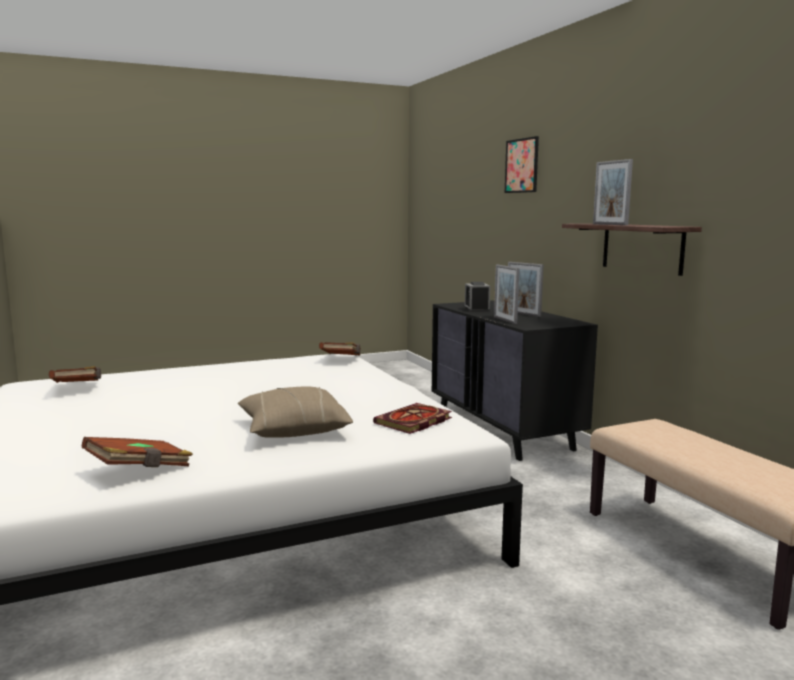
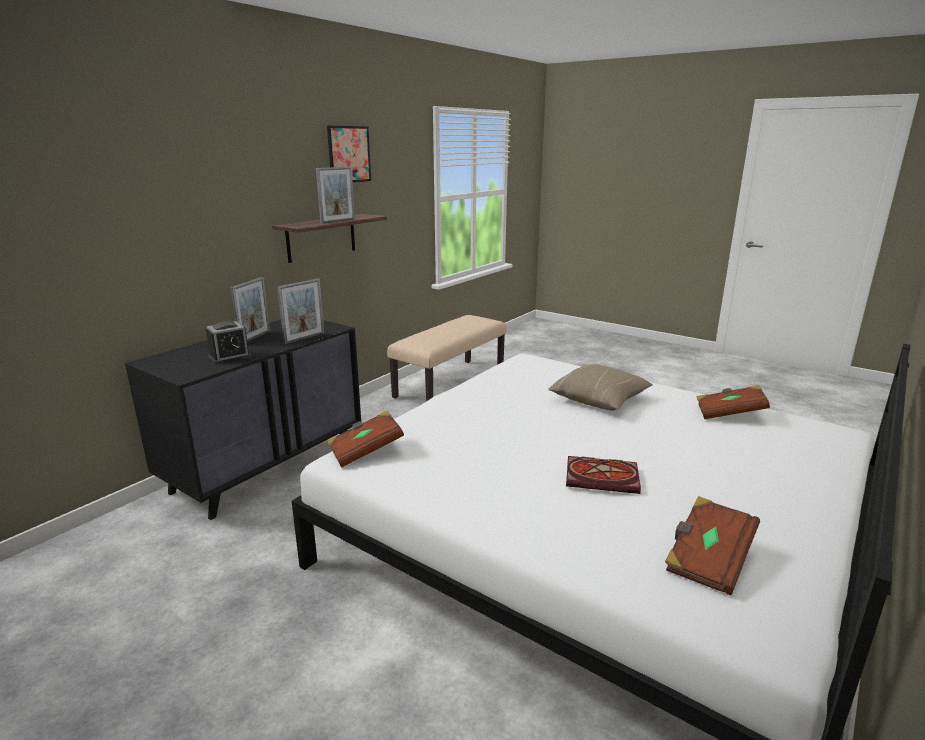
camera: 120 degrees left, 10 degrees up
(413, 422) = (529, 373): book -> book (603, 477)
(522, 165) = (130, 165): picture -> picture (349, 154)

